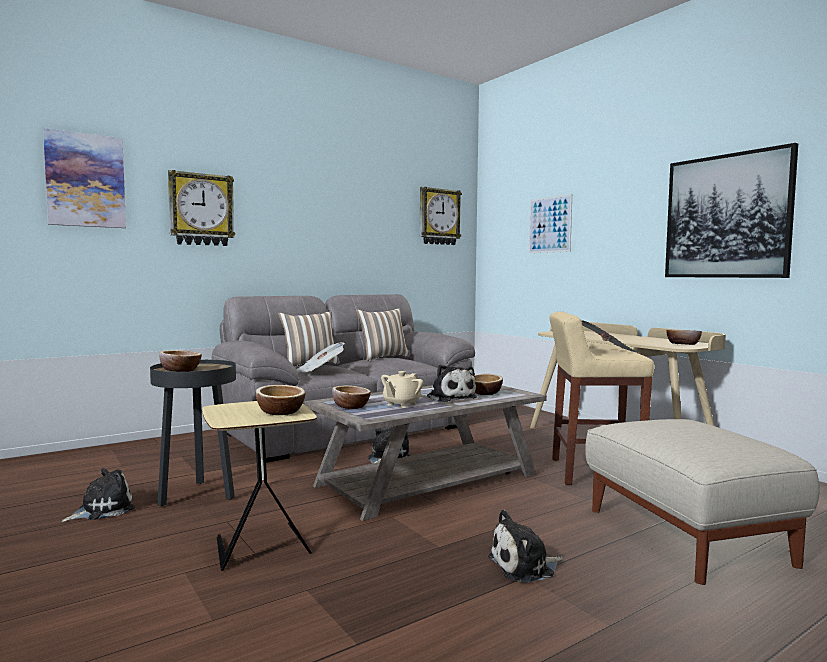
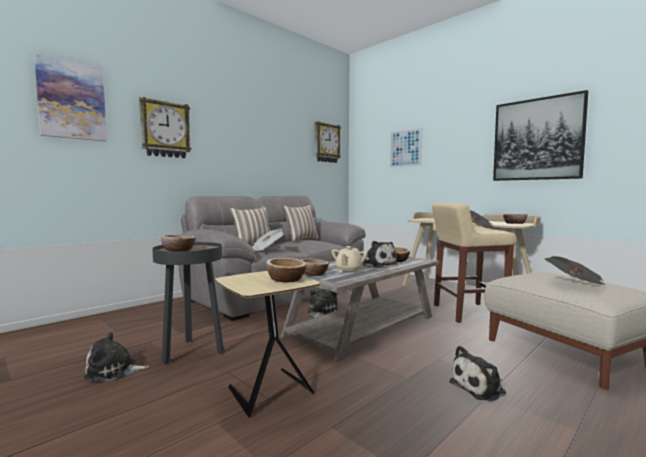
camera: 10 degrees left, 0 degrees up
(102, 510) = (114, 371): plush toy -> plush toy turned 135 degrees counterclockwise
(693, 438) = (575, 284): none -> newspaper

